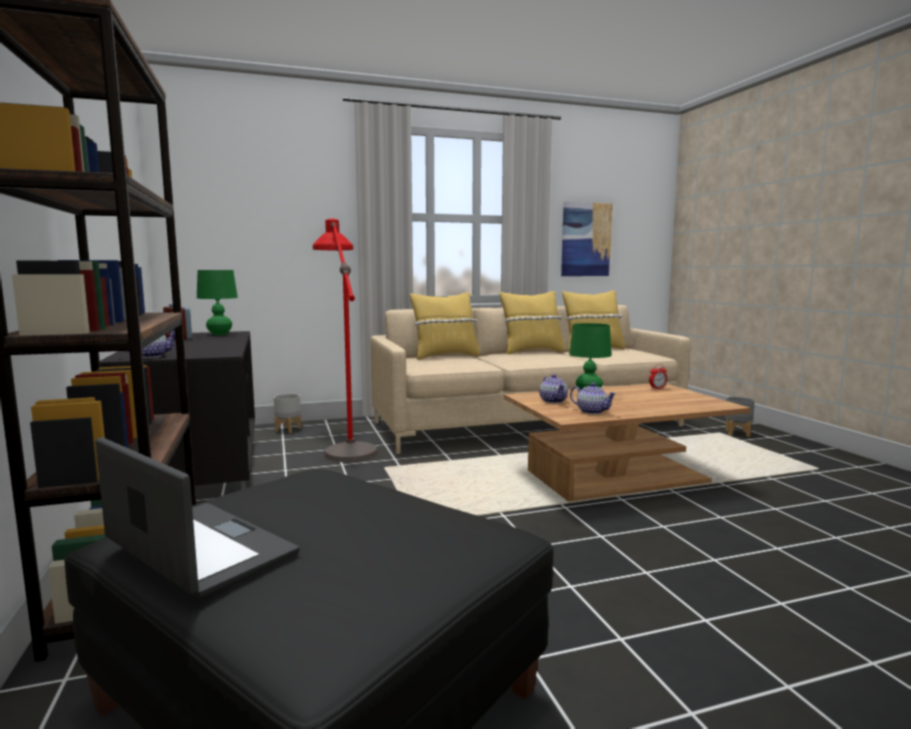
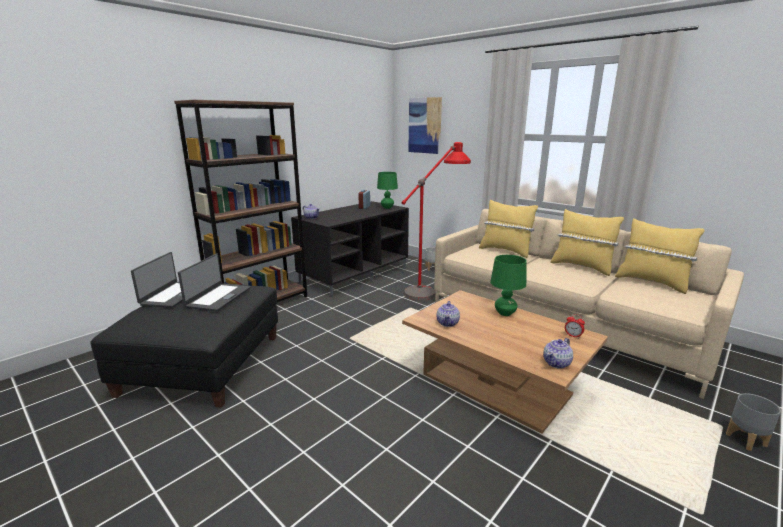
camera: 60 degrees right, 10 degrees up
(318, 502) = (218, 297): none -> laptop
(553, 401) = (461, 306): teapot -> teapot (557, 363)
(586, 239) = (723, 163): picture -> picture (425, 125)

